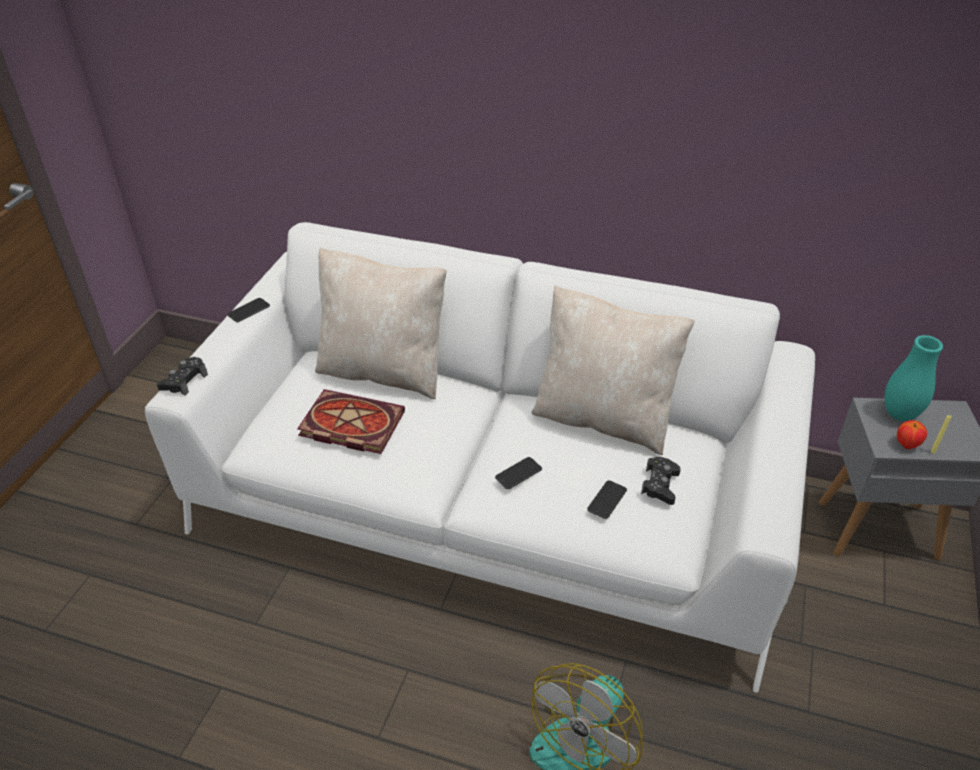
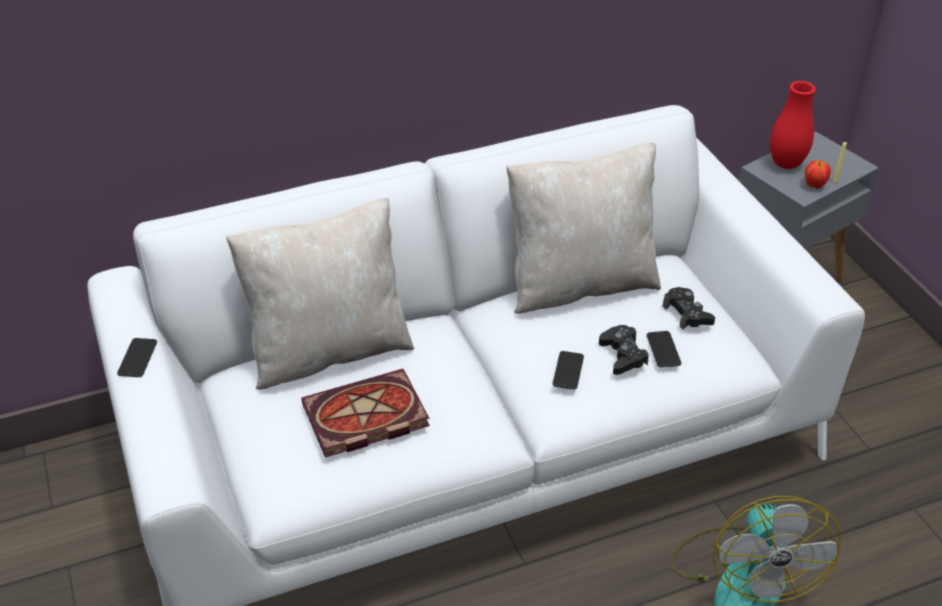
camera: 40 degrees left, 0 degrees up
(184, 381) = (162, 467): black game controller -> black game controller (623, 355)
(899, 415) = (786, 164): turquoise vase -> red vase

